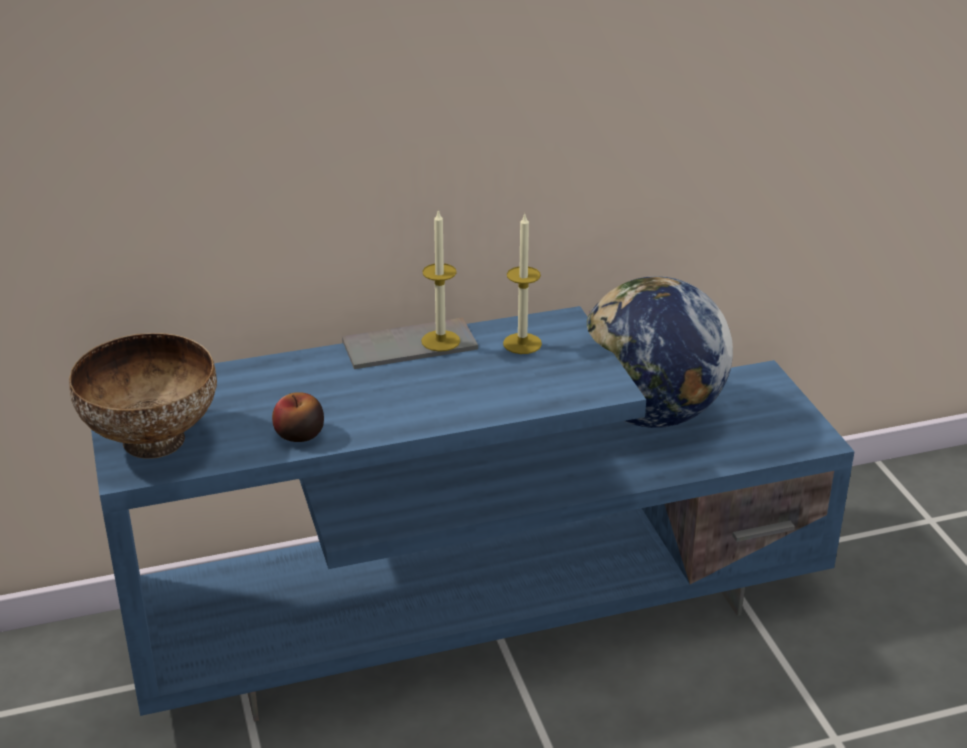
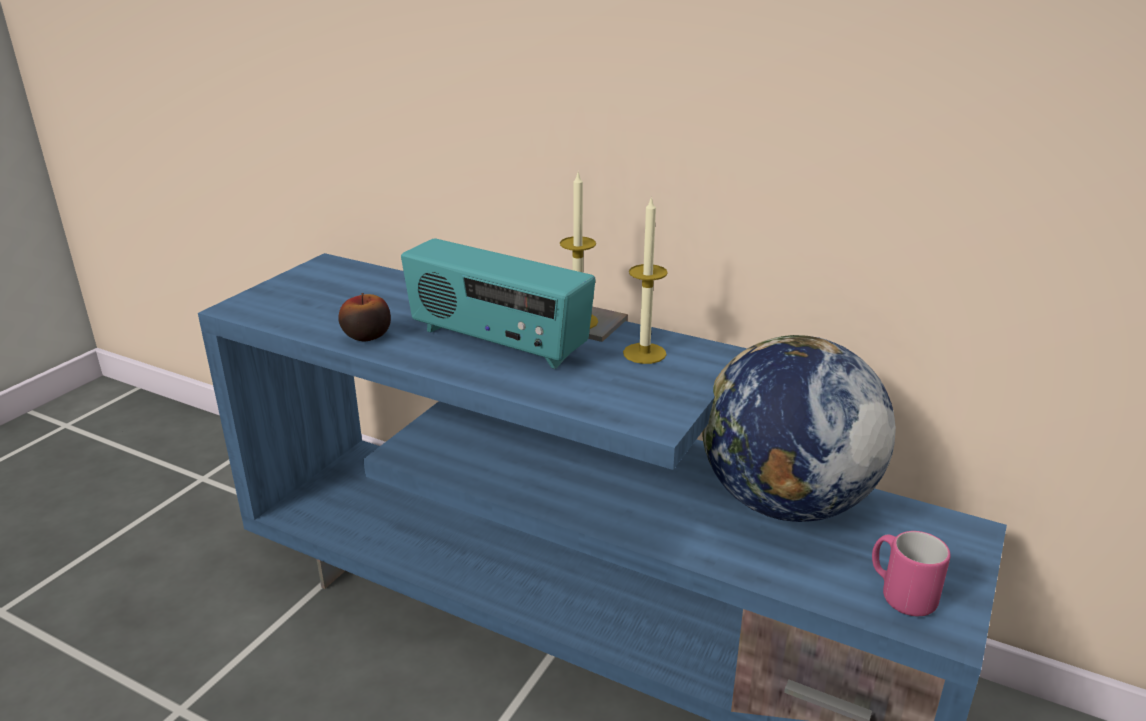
camera: 45 degrees right, 5 degrees down
(151, 441) = (284, 297): bowl -> none
(410, 388) = (497, 343): none -> radio
(776, 434) = (900, 595): none -> pink mug

